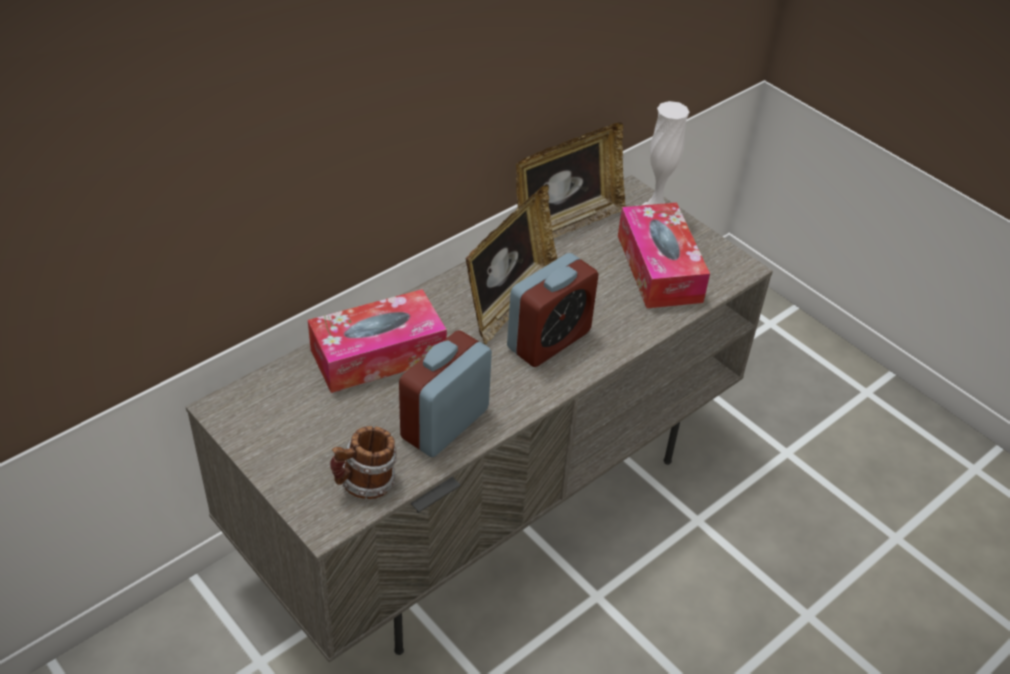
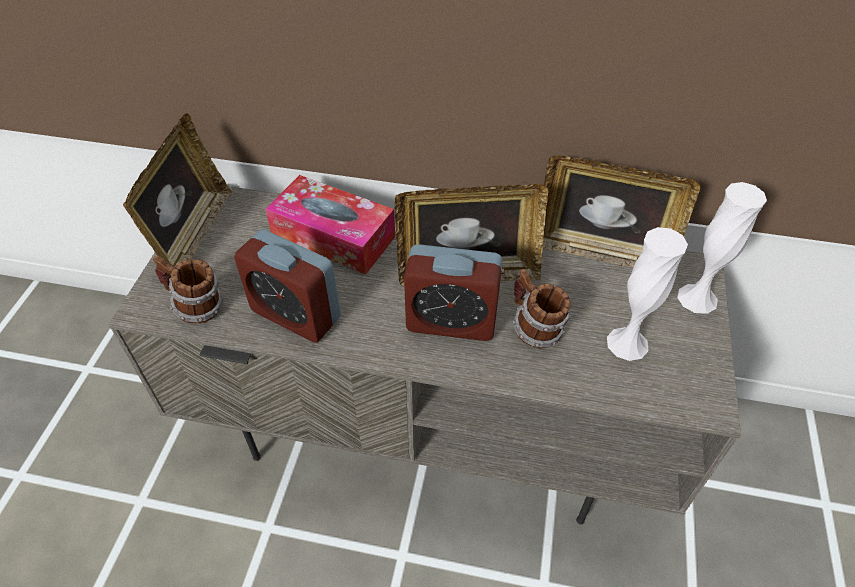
camera: 55 degrees right, 5 degrees up
(261, 444) = (193, 234): none -> picture frame
(445, 424) = (295, 314): alarm clock -> alarm clock turned 150 degrees counterclockwise
(601, 303) = (534, 329): none -> mug
(659, 268) = (627, 343): tissue box -> white vase

